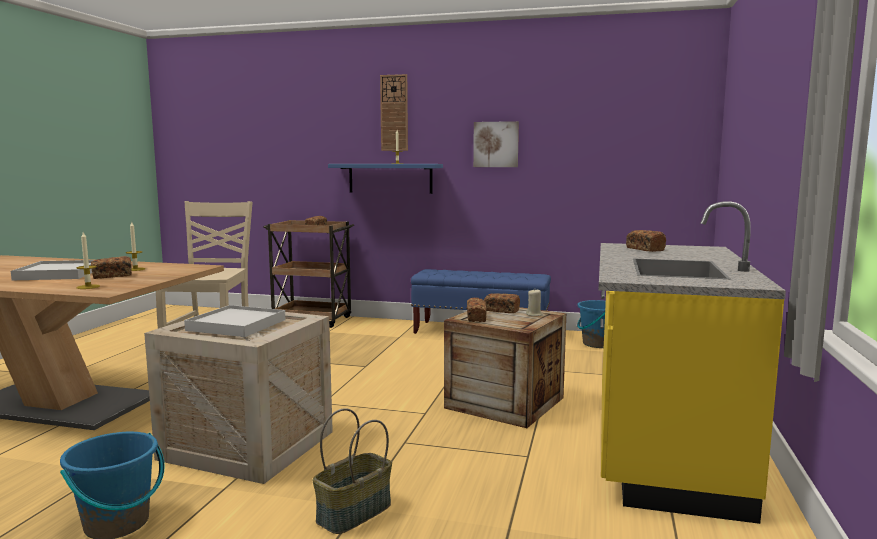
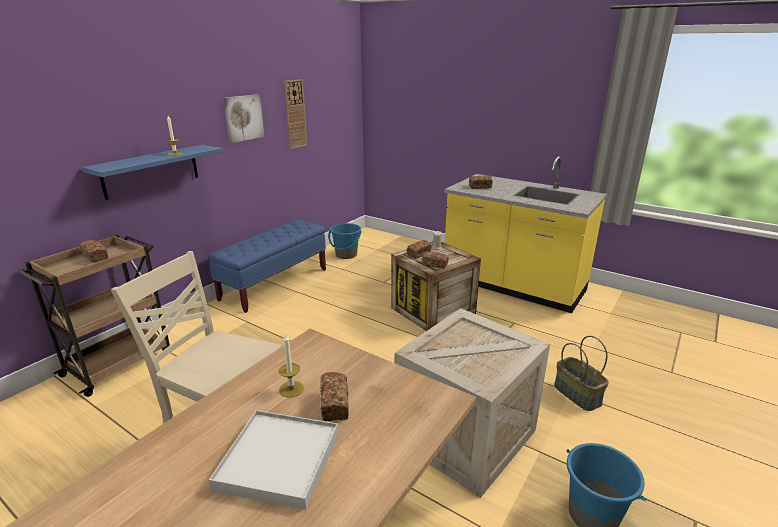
camera: 70 degrees left, 15 degrees up
(88, 287) = (407, 418): candle -> none
(236, 325) = (475, 351): white tray -> none
(394, 113) = (141, 93): wall clock -> wall clock (295, 114)

